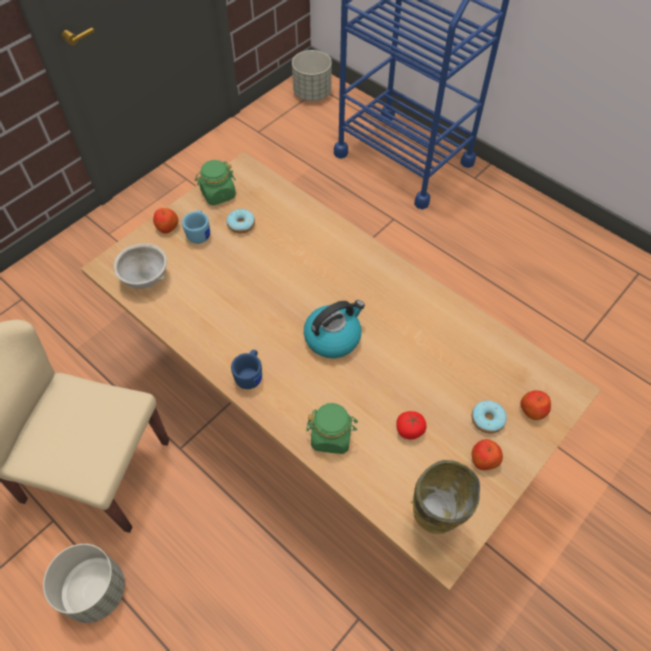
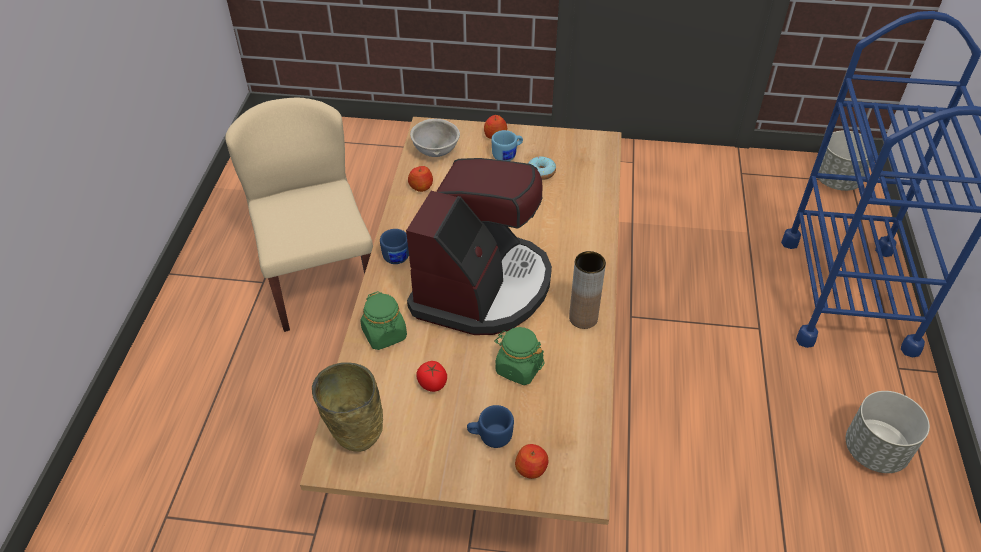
camera: 55 degrees right, 10 degrees down
(95, 590) = (227, 340): grey planter -> grey planter (875, 450)
(218, 194) = (558, 143): green jar -> green jar (518, 368)
(333, 337) = (482, 286): kettle -> coffee machine
(415, 293) = (583, 318): none -> brown vase
(484, 459) = (445, 452): apple -> apple (421, 186)
(487, 419) = (490, 436): donut -> blue mug

